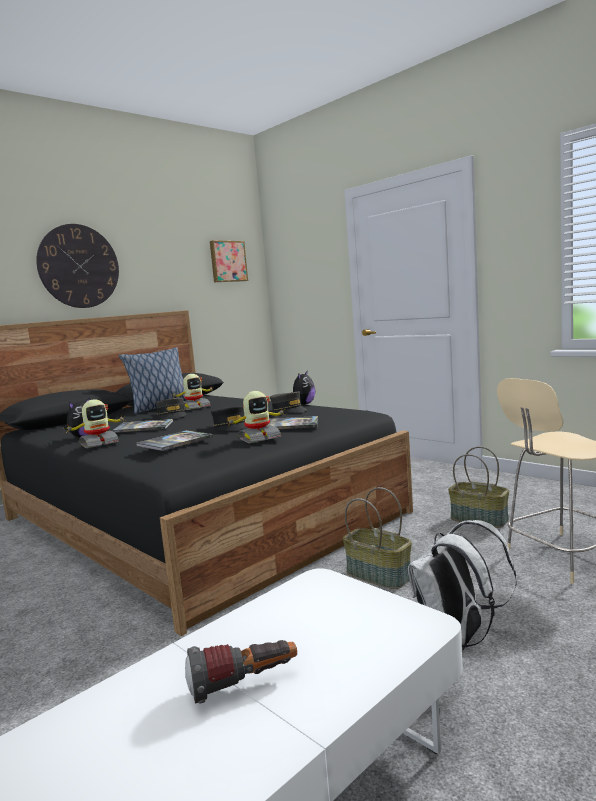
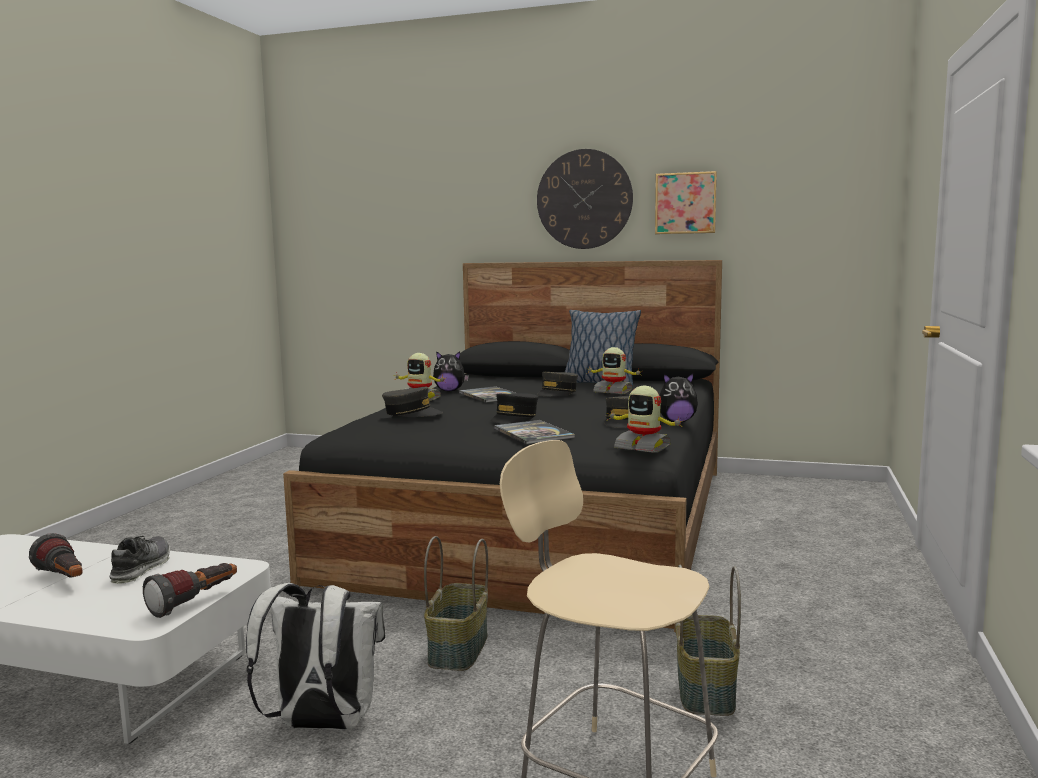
camera: 60 degrees right, 0 degrees up
(175, 442) = (412, 413): book -> grey cap
(227, 261) = (819, 187): picture -> picture (685, 203)
(259, 438) = (458, 435): toy robot -> toy robot (643, 447)
(262, 632) = (141, 568): none -> shoe
(389, 601) = (195, 603): none -> flashlight

